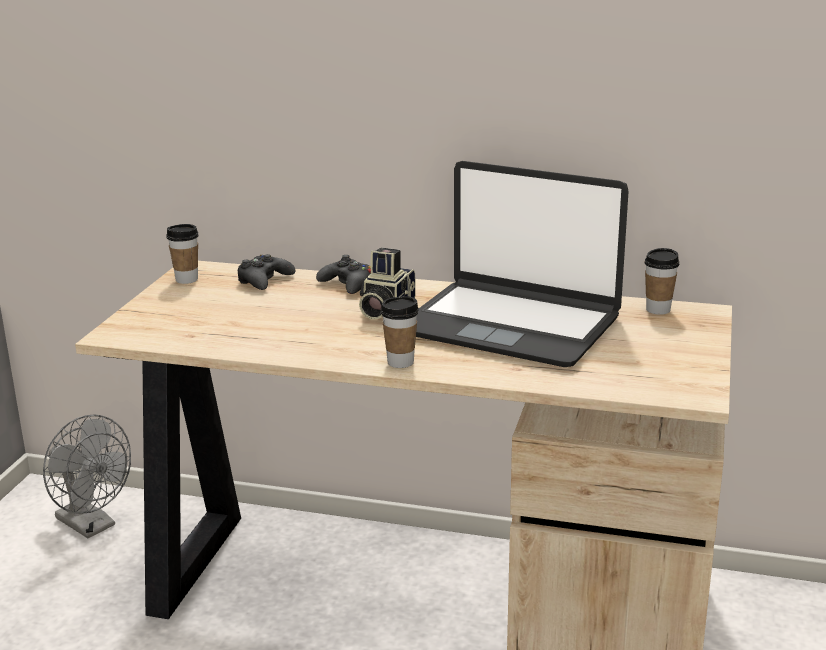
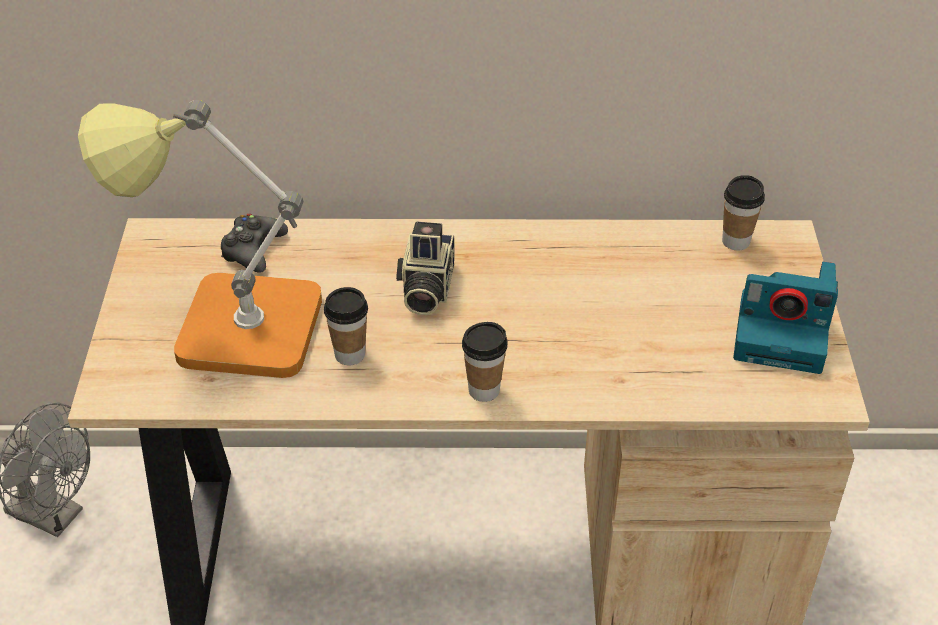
camera: 15 degrees left, 20 degrees up
(186, 279) = (153, 262): cup -> cup (350, 354)
(222, 313) = (229, 327): none -> table lamp
(348, 284) = (361, 243): black game controller -> none
(511, 325) = (583, 297): laptop -> none
(674, 359) = (783, 334): none -> camera

